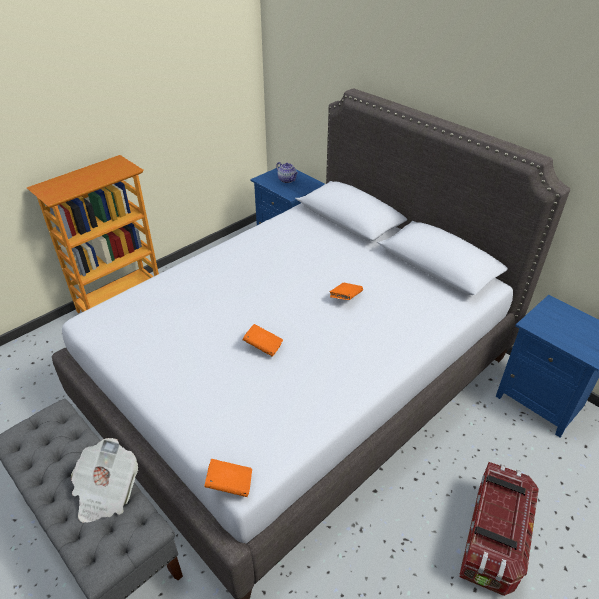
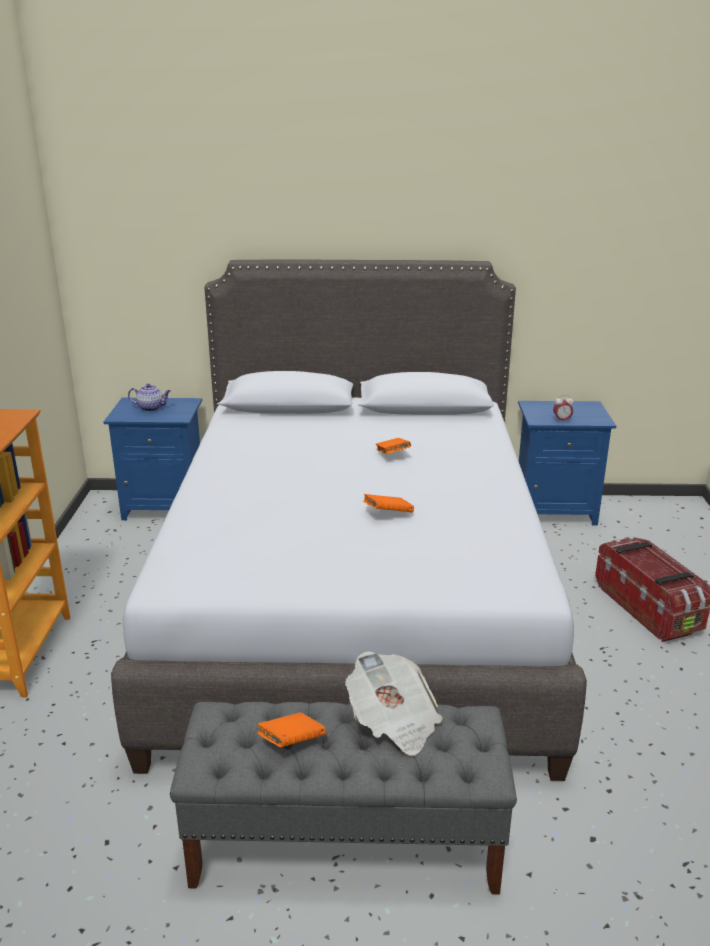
camera: 45 degrees left, 15 degrees down
(229, 484) = (534, 599): orange book -> orange book (291, 742)
(553, 335) = (562, 420): none -> alarm clock

